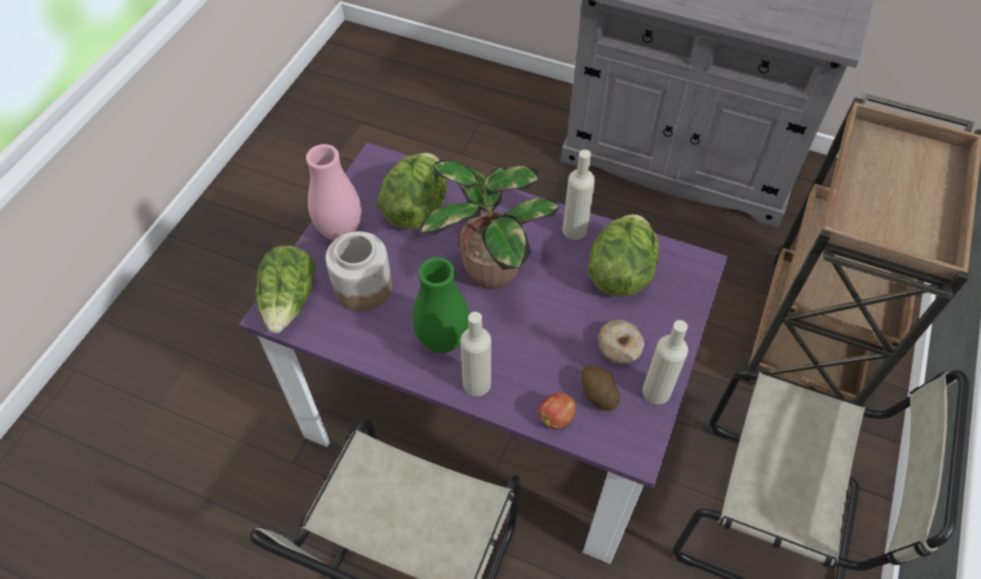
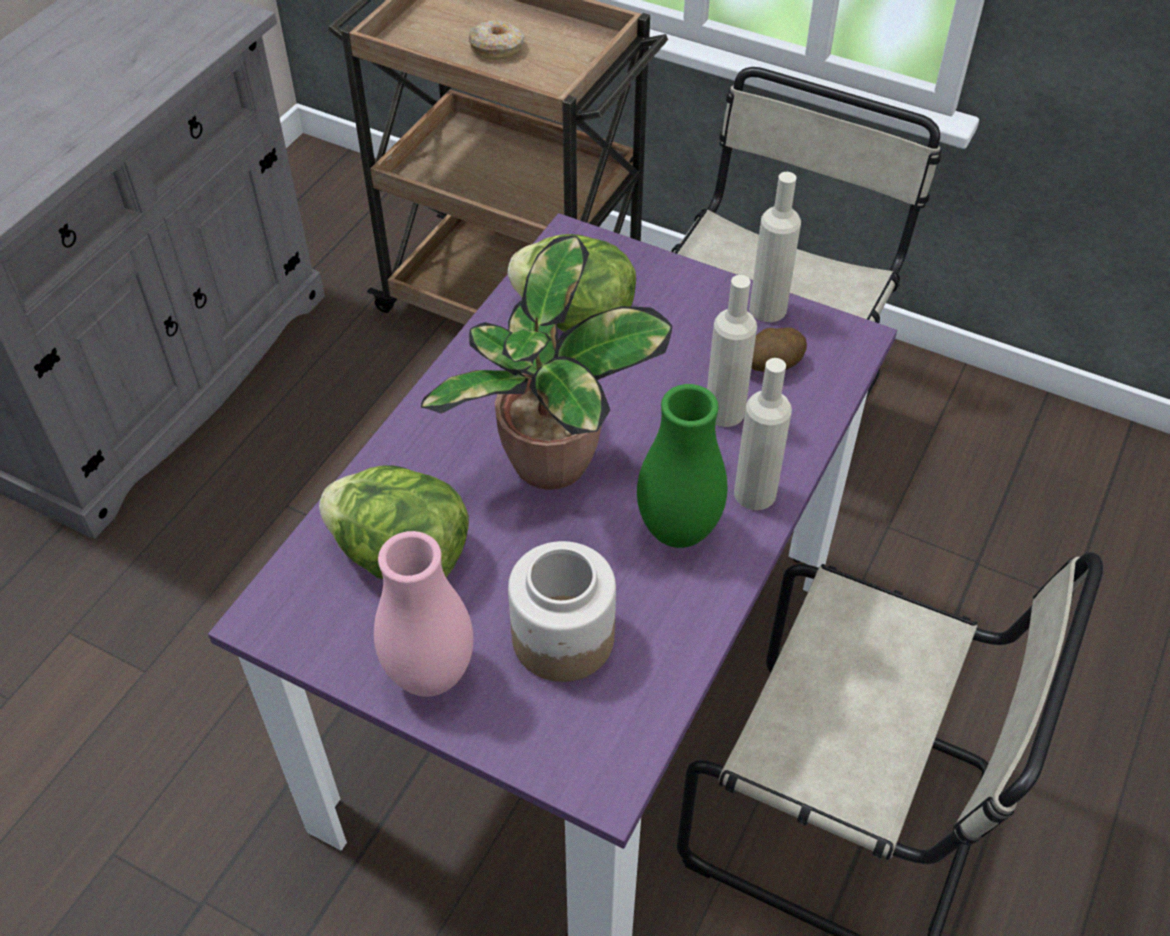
camera: 85 degrees left, 5 degrees down
(290, 301) = (581, 754): lettuce -> none
(556, 417) = (808, 410): apple -> none
(574, 230) = (486, 358): beige bottle -> beige bottle (724, 411)
(620, 347) = (698, 334): donut -> donut (497, 48)

